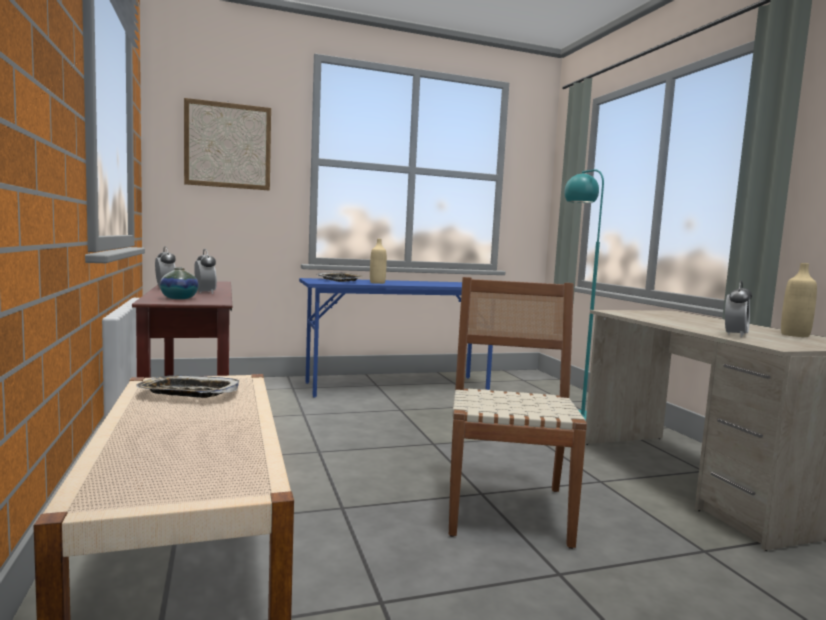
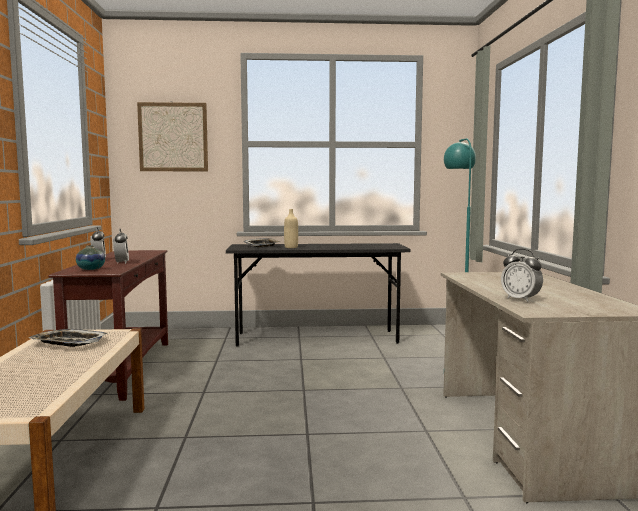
camera: 15 degrees right, 0 degrees up
(398, 386) = (317, 338): blue desk -> grey desk
(507, 507) = (318, 446): chair -> none
(735, 335) = (520, 299): alarm clock -> alarm clock turned 90 degrees clockwise
(795, 335) = (592, 299): beige bottle -> none

